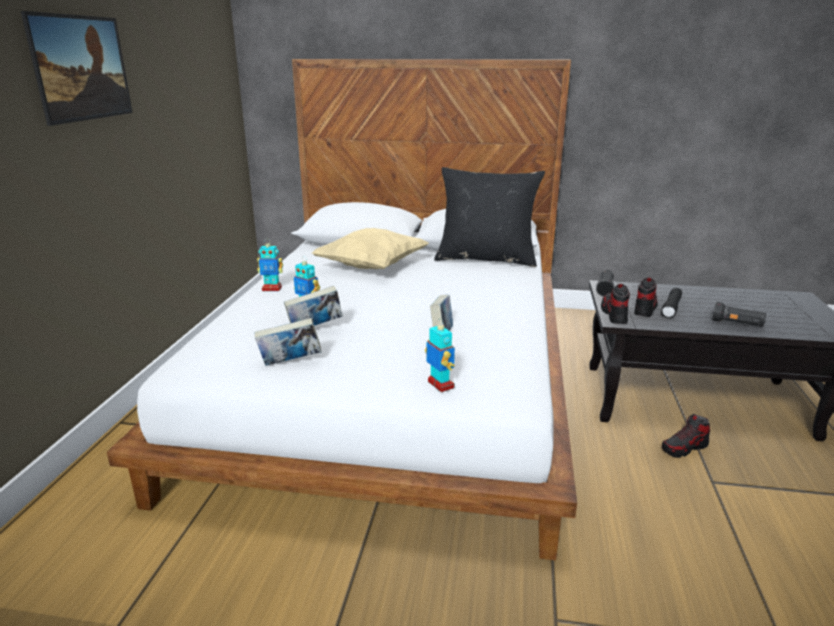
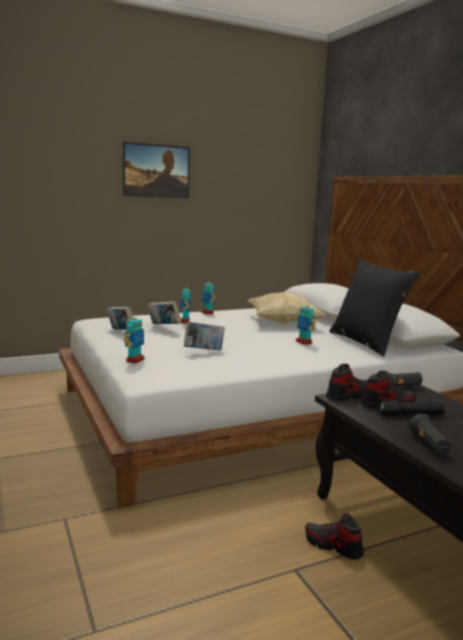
camera: 55 degrees right, 10 degrees down
(461, 280) = (304, 342): none -> toy robot

